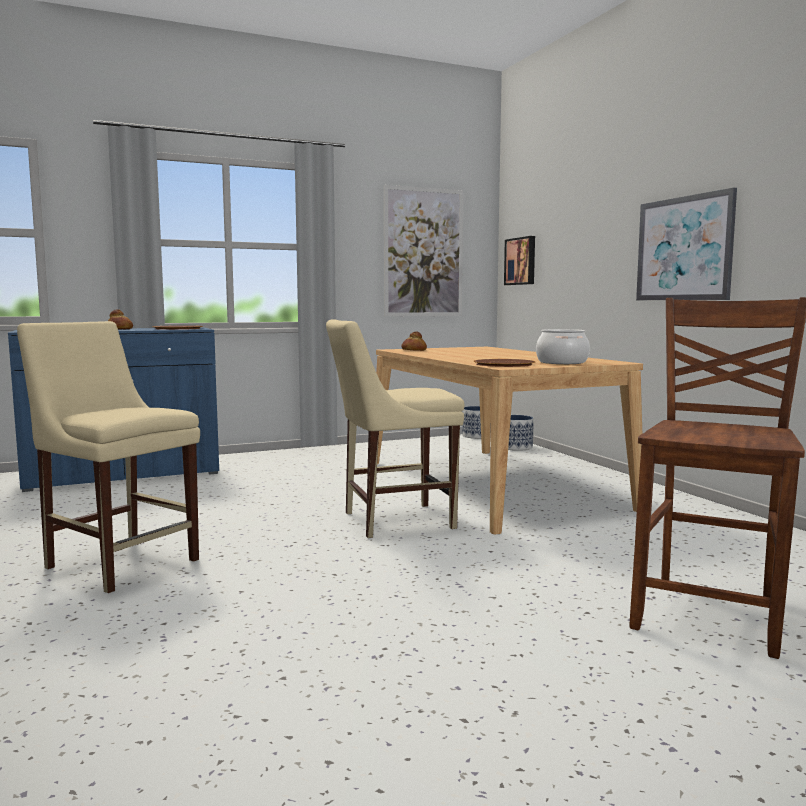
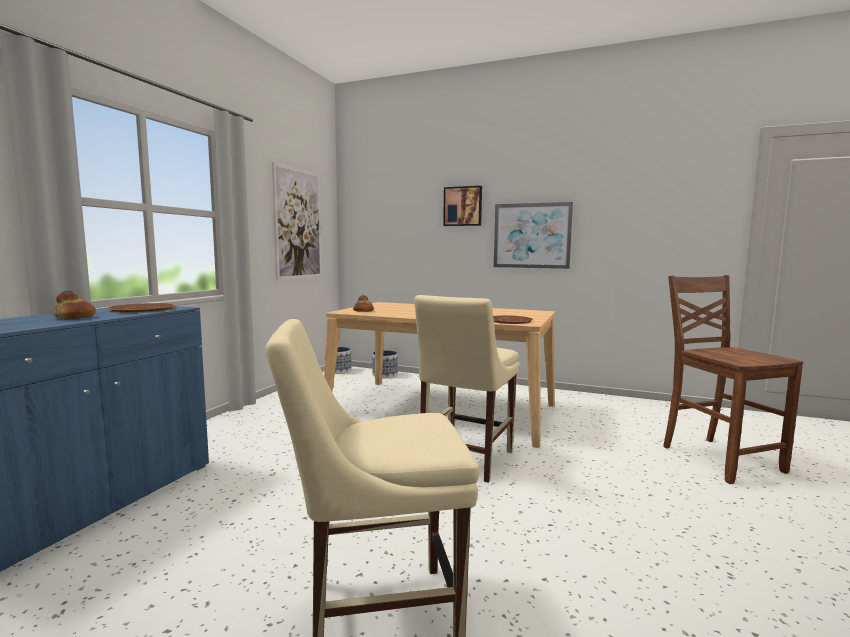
camera: 45 degrees left, 0 degrees up
(521, 261) = (368, 234): picture -> picture (463, 206)
(562, 362) = (523, 315): cooking pot -> none

